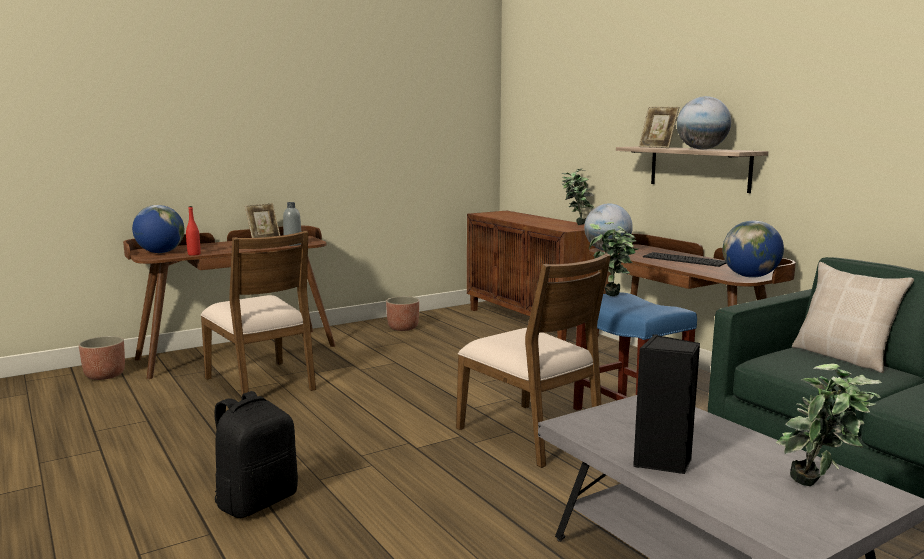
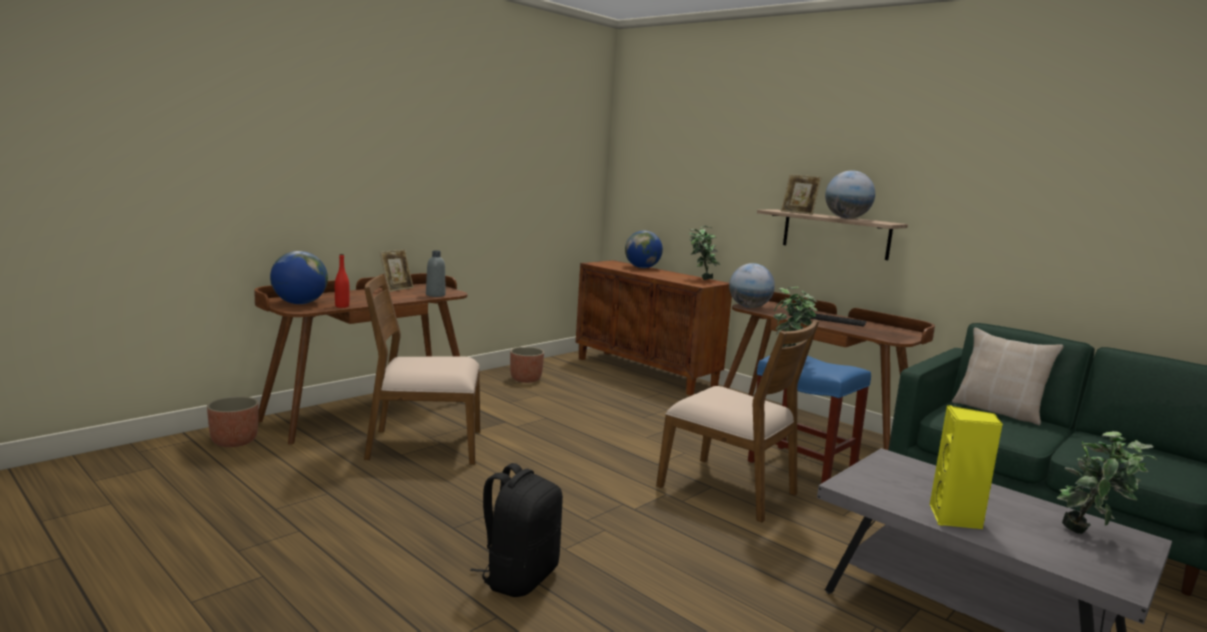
camera: 15 degrees left, 0 degrees up
(262, 383) = (424, 445): brown chair -> brown chair turned 135 degrees clockwise
(662, 462) = (955, 518): black speaker -> yellow speaker
(750, 276) = (901, 337): globe -> globe (642, 267)

